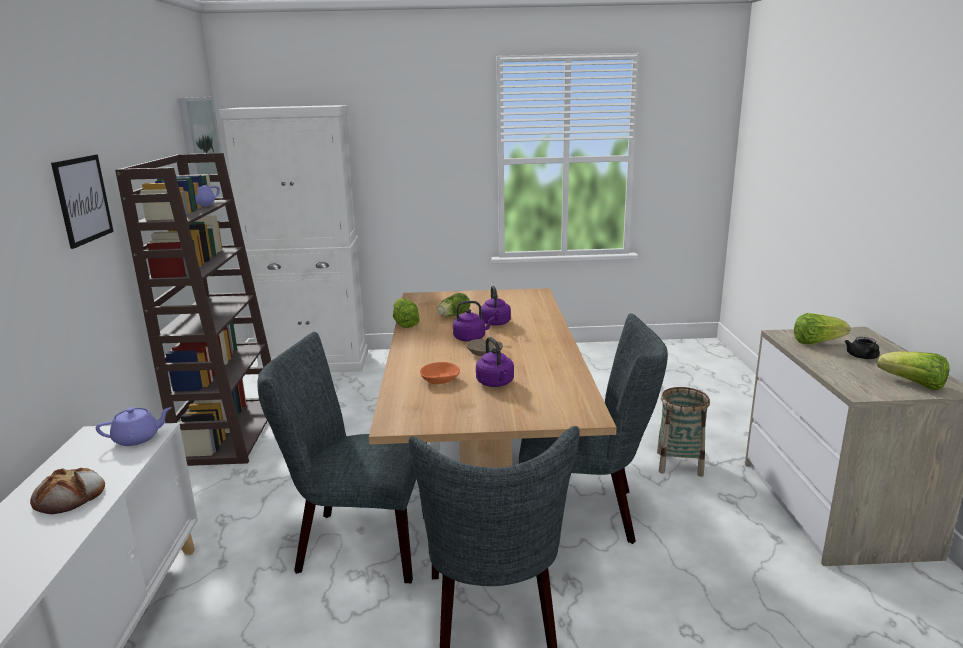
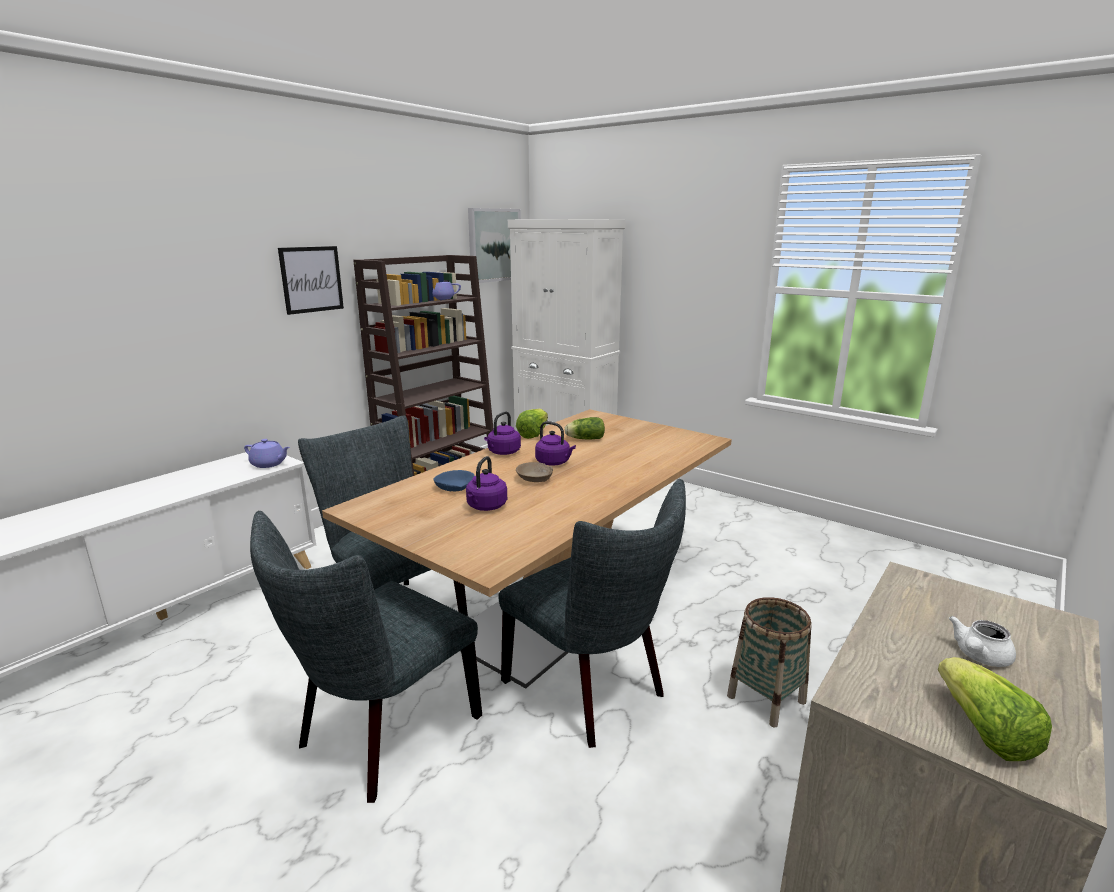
camera: 40 degrees right, 0 degrees up
(70, 496) = (183, 485): bread -> none
(440, 380) = (455, 487): orange bowl -> blue bowl
(496, 323) = (603, 457): purple kettle -> purple kettle (503, 452)
(816, 342) = (942, 607): lettuce -> none
(863, 357) = (979, 657): black teapot -> white teapot

